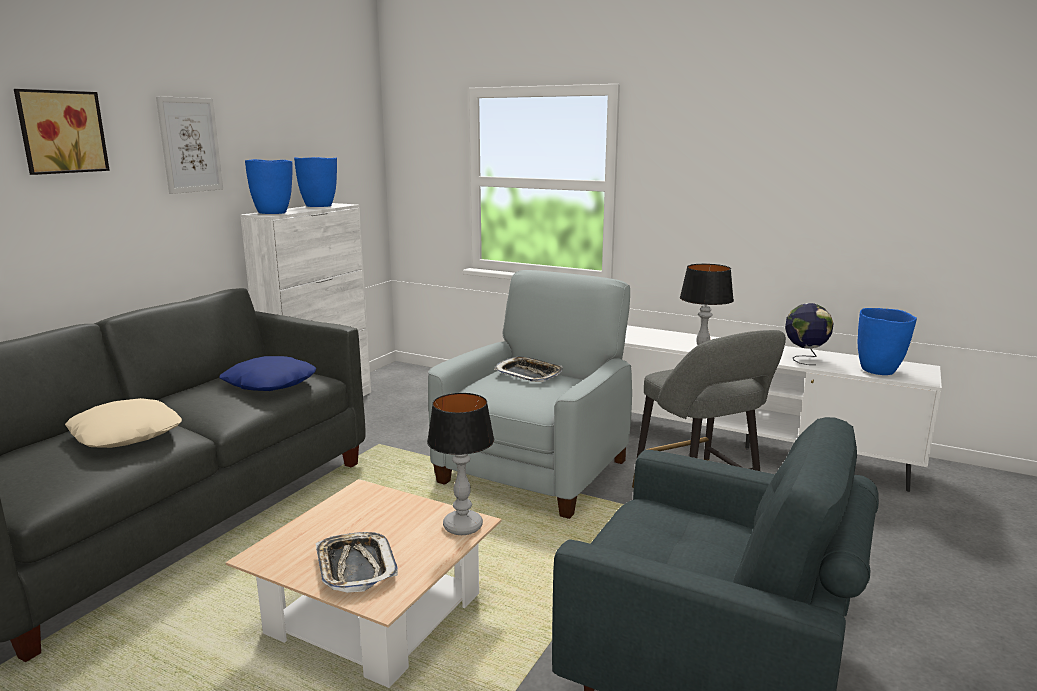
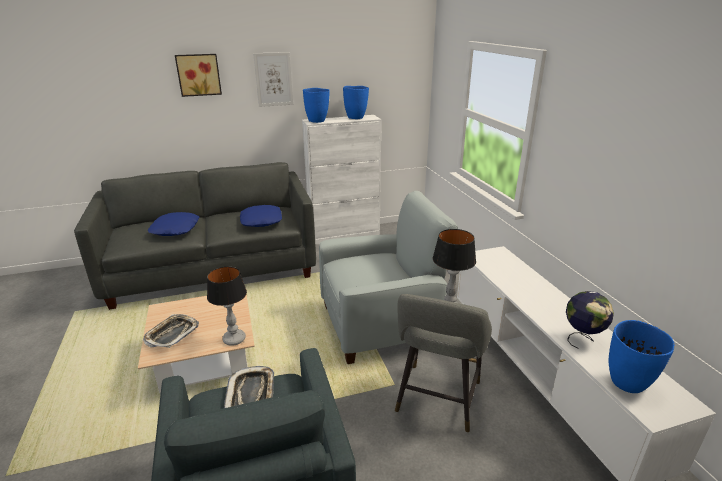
camera: 45 degrees right, 10 degrees up
(127, 434) = (175, 229): beige pillow -> blue pillow
(528, 374) = (380, 264): tray -> tray (251, 394)

